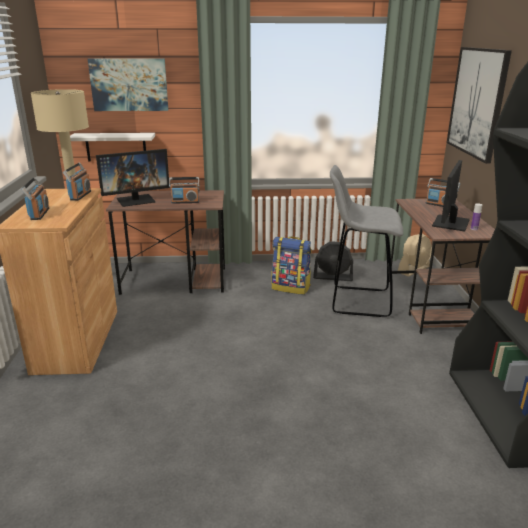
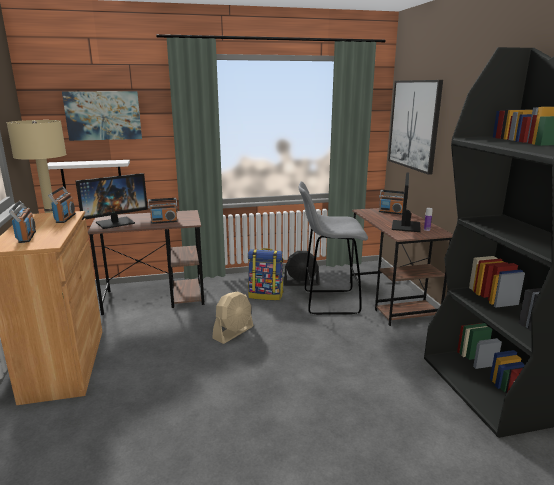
camera: 10 degrees left, 5 degrees down
(413, 269) = (368, 271): beige fan -> beige fan (233, 332)

